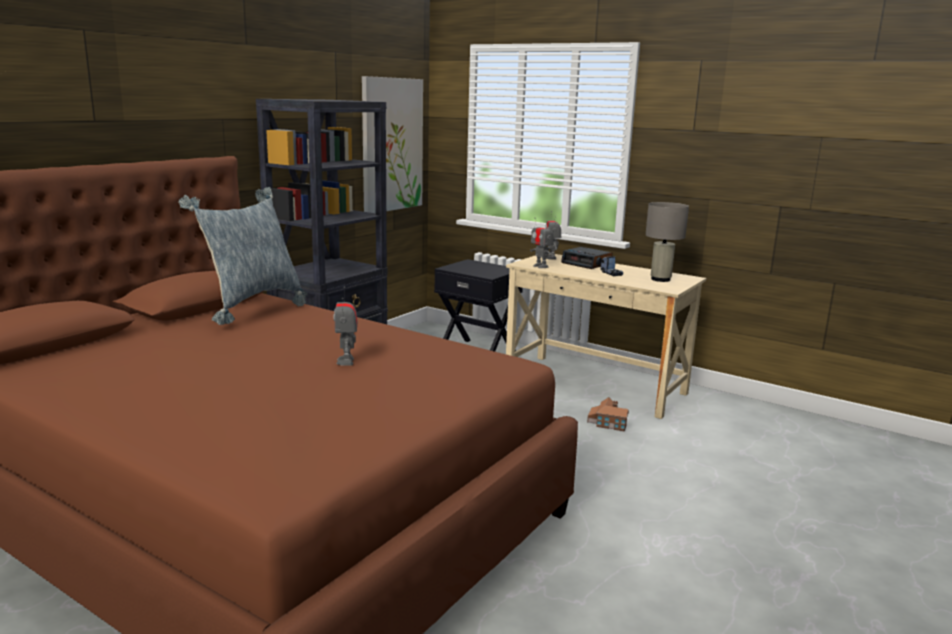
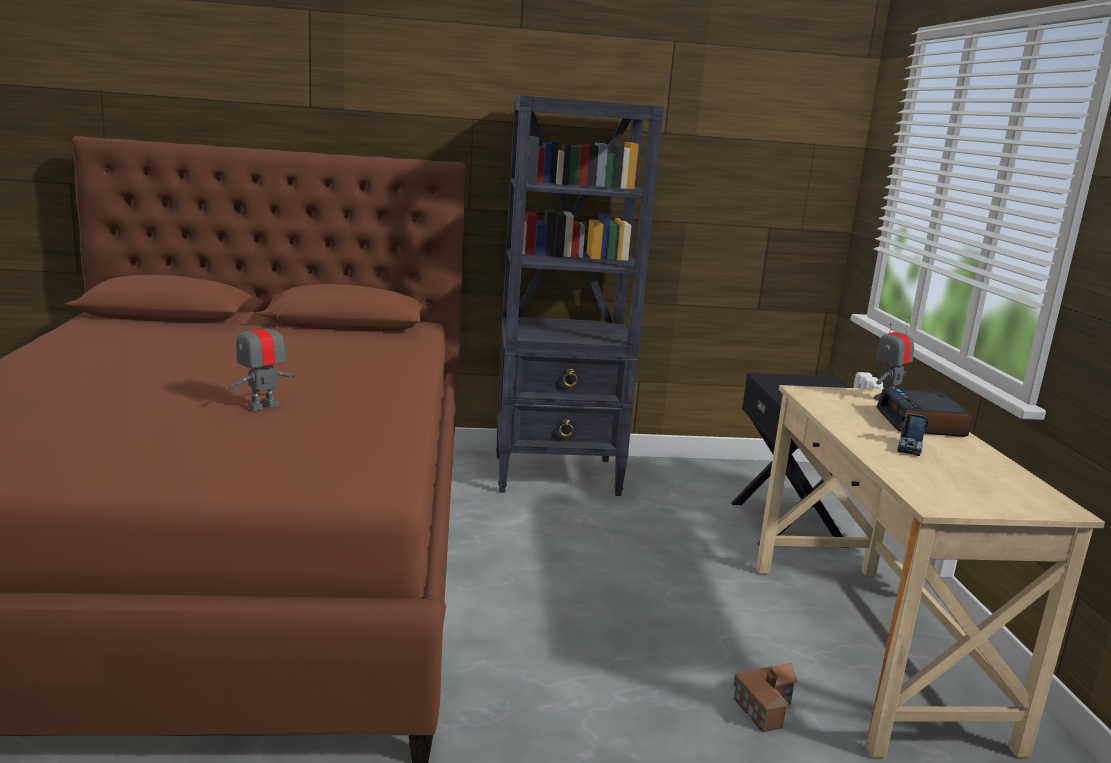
camera: 50 degrees right, 0 degrees up
(250, 313) = (358, 341): pillow -> none
(392, 145) = (769, 183): picture -> none
(540, 266) = (822, 402): toy robot -> none
(660, 279) = (977, 486): grey table lamp -> none

